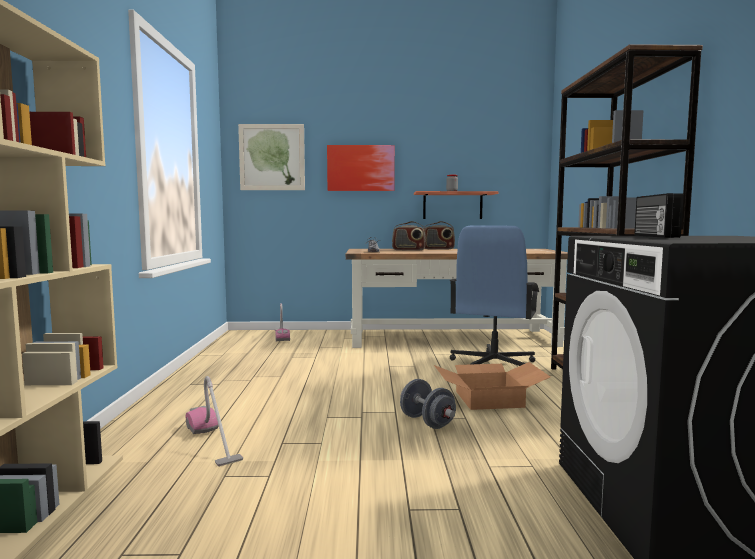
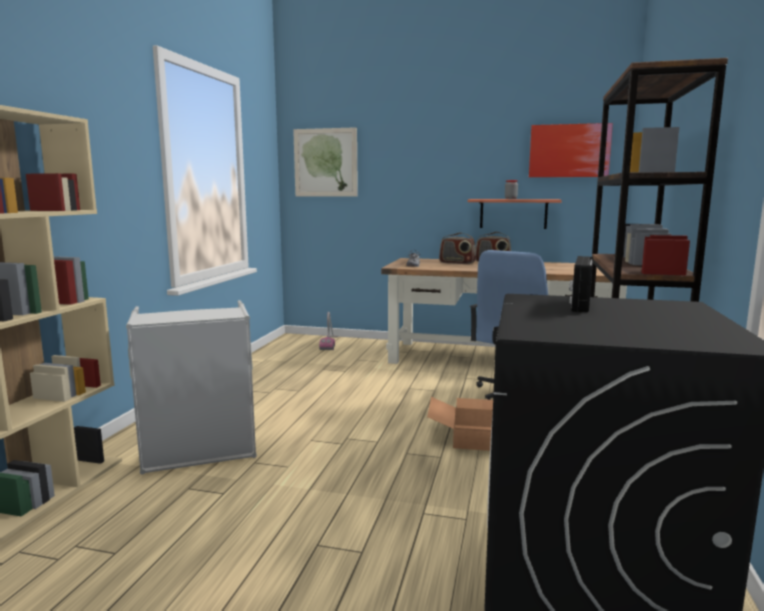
camera: 15 degrees right, 5 degrees up
(212, 441) = (199, 453): vacuum cleaner -> grey laundry basket
(360, 168) = (414, 173): picture -> picture (569, 151)
(427, 422) = (399, 456): grey dumbbell -> none

